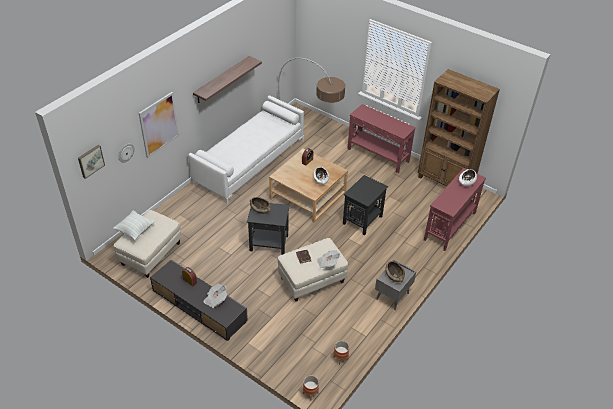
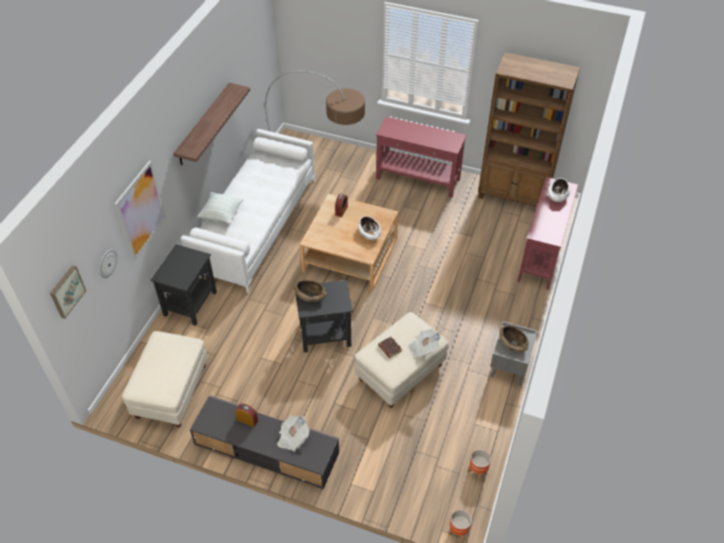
camera: 15 degrees left, 5 degrees up
(135, 230) = (146, 368): pillow -> pillow (221, 215)
(362, 219) = (432, 272): black side table -> black side table (190, 303)

